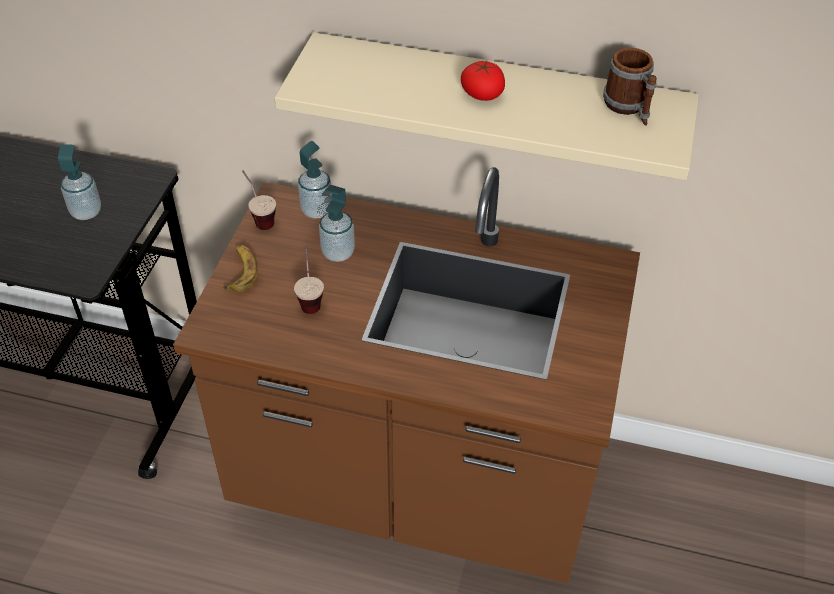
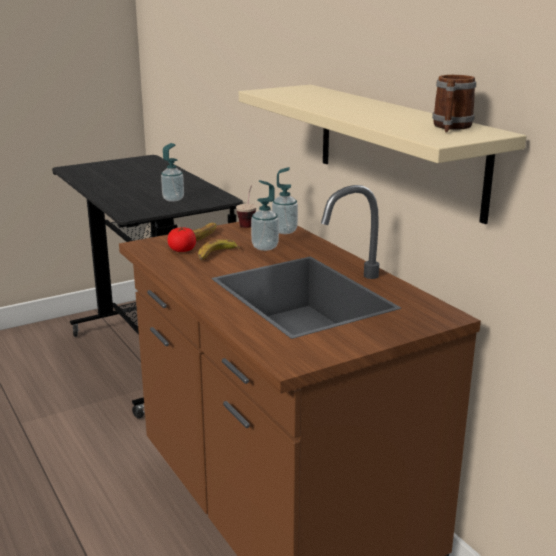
camera: 45 degrees right, 25 degrees down
(310, 298) = (216, 255): cup -> banana
(482, 94) = (358, 108): tomato -> tomato (182, 250)

